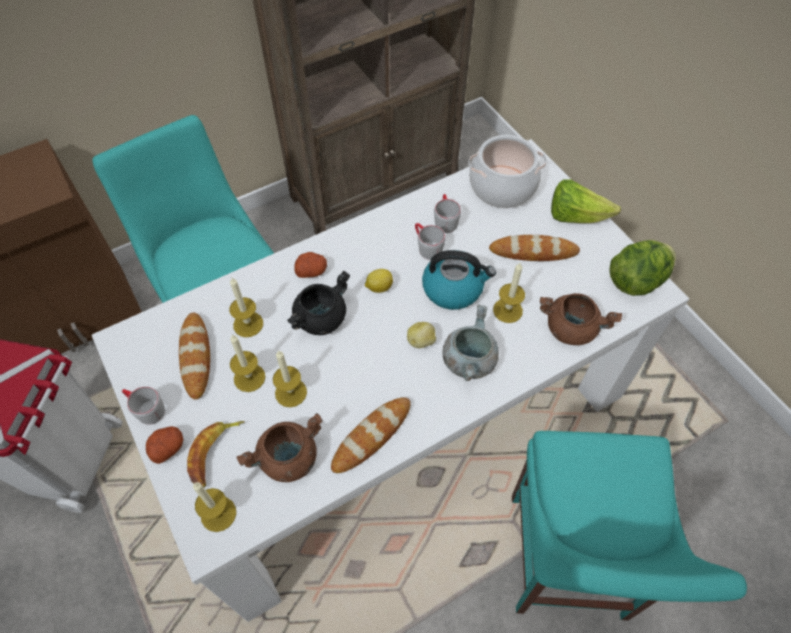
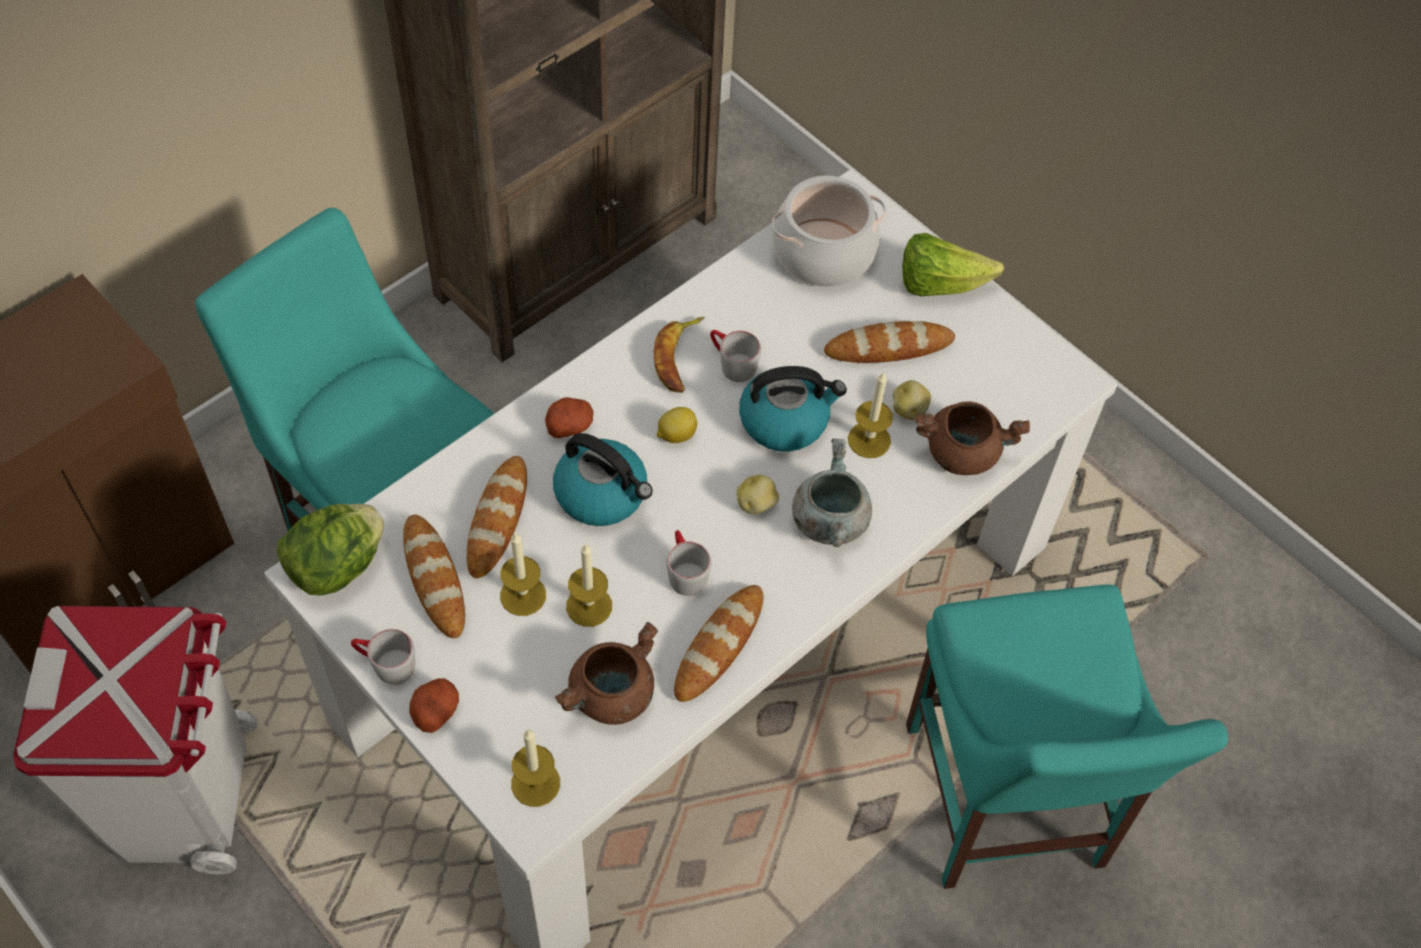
camera: 15 degrees left, 0 degrees up
(215, 454) = (505, 707): banana -> banana (679, 358)
(248, 324) = (497, 519): candle -> bread
(320, 318) = (603, 494): black cooking pot -> kettle
(445, 220) = (749, 317): grey mug -> grey mug (684, 571)
(539, 294) = (909, 409): none -> potato
(635, 281) = (1040, 369): lettuce -> lettuce (336, 566)

